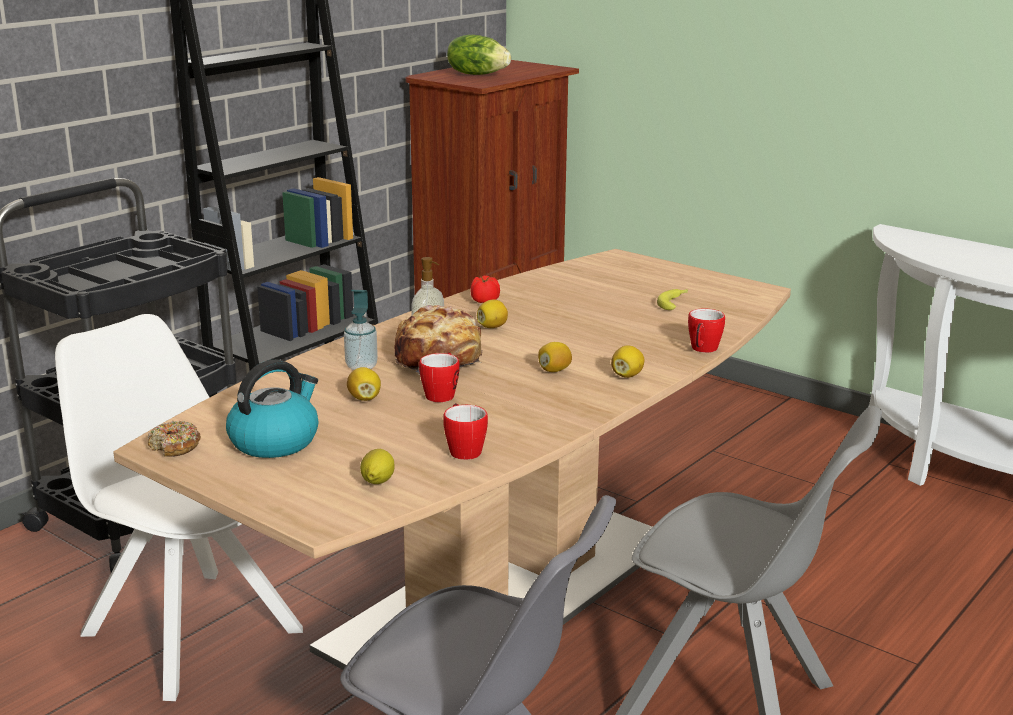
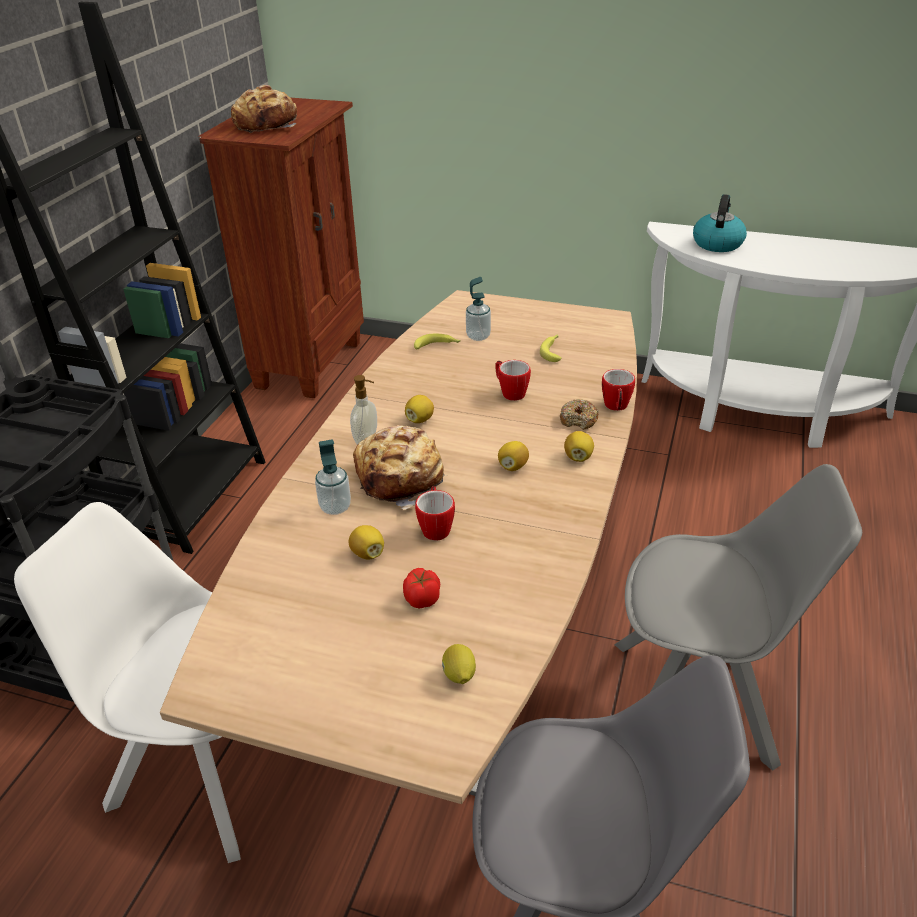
camera: 20 degrees left, 15 degrees up
(175, 447) = (223, 684): donut -> donut (578, 420)
(275, 441) = (321, 644): kettle -> kettle (717, 243)
(463, 450) = (506, 602): mug -> mug (510, 392)
(477, 74) = (267, 124): lettuce -> bread
(484, 301) = (390, 386): tomato -> tomato (421, 600)
(557, 282) = (437, 346): none -> banana
(605, 282) = (478, 336): none -> soap dispenser

